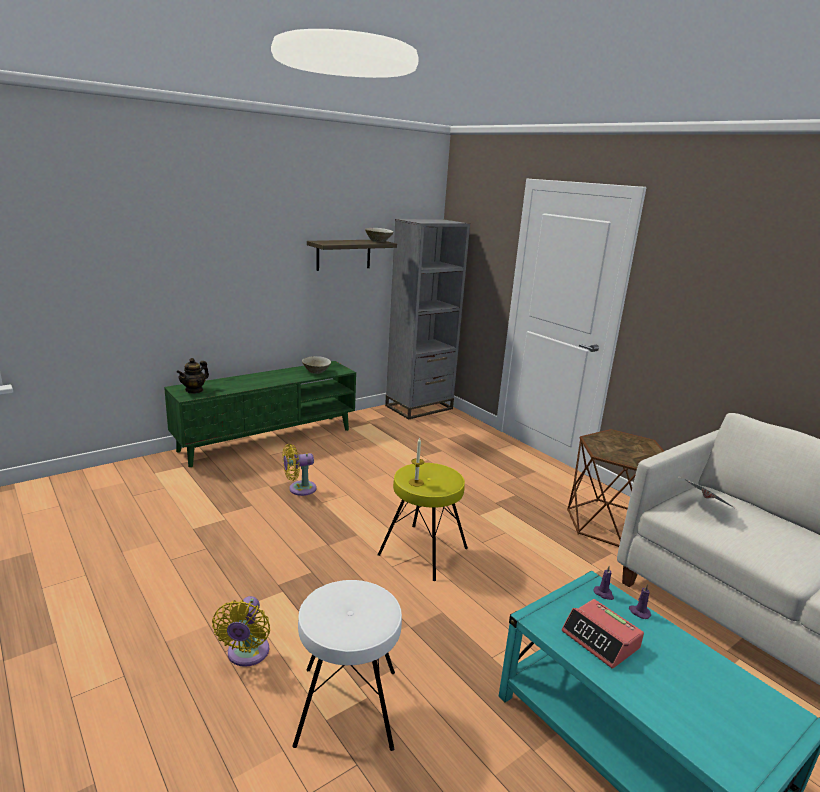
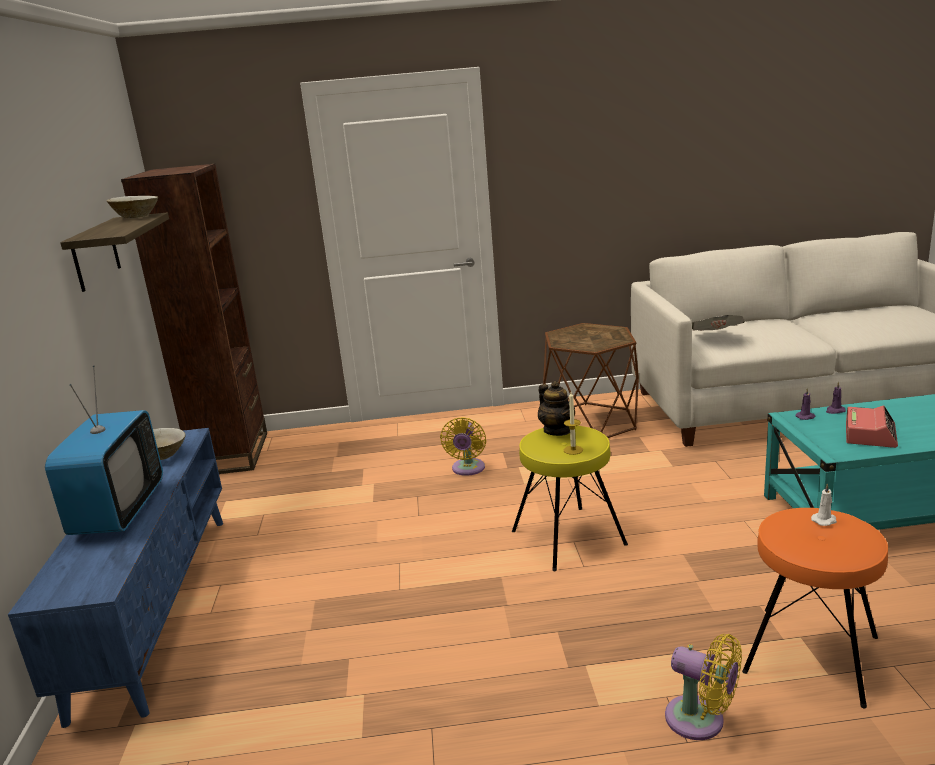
camera: 55 degrees left, 0 degrees up
(194, 390) = (80, 578): teapot -> teapot (557, 431)
(256, 379) = (119, 510): none -> television
(268, 439) = (156, 605): green tv stand -> blue tv stand
(299, 489) = (345, 602): yellow fan -> yellow fan (467, 469)
(348, 706) = (810, 653): white stool -> orange stool
(373, 609) = (824, 520): none -> white candle
(419, 407) = (231, 454): grey bookcase -> brown bookcase
(601, 640) = (870, 434): alarm clock -> alarm clock turned 60 degrees counterclockwise

